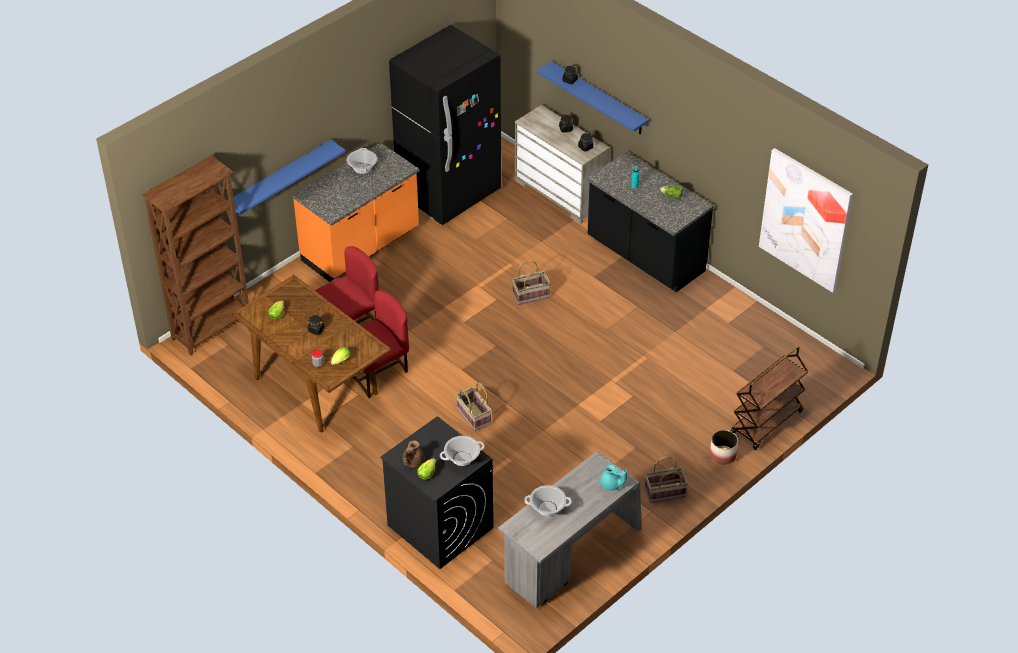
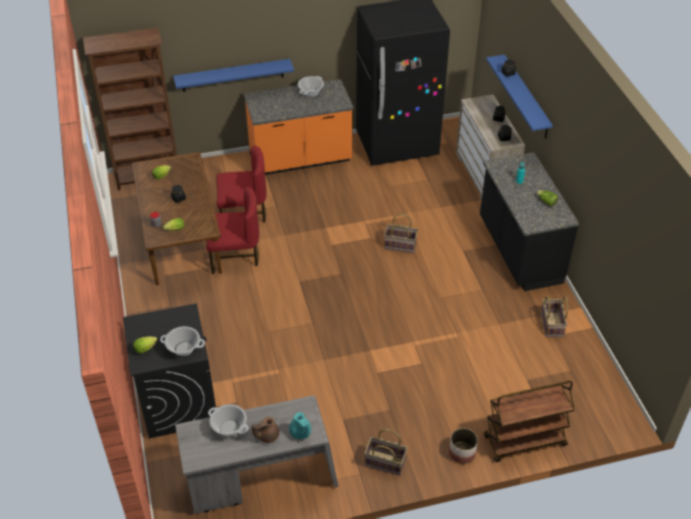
camera: 30 degrees right, 0 degrees up
(412, 461) = (143, 332): brown teapot -> brown teapot (267, 436)
(473, 416) = (278, 323): basket -> basket (551, 324)
(805, 220) = (640, 262): picture -> none

